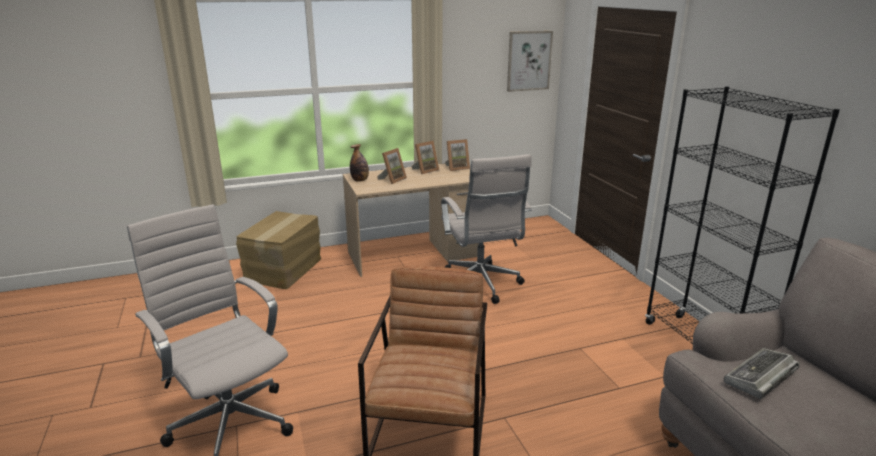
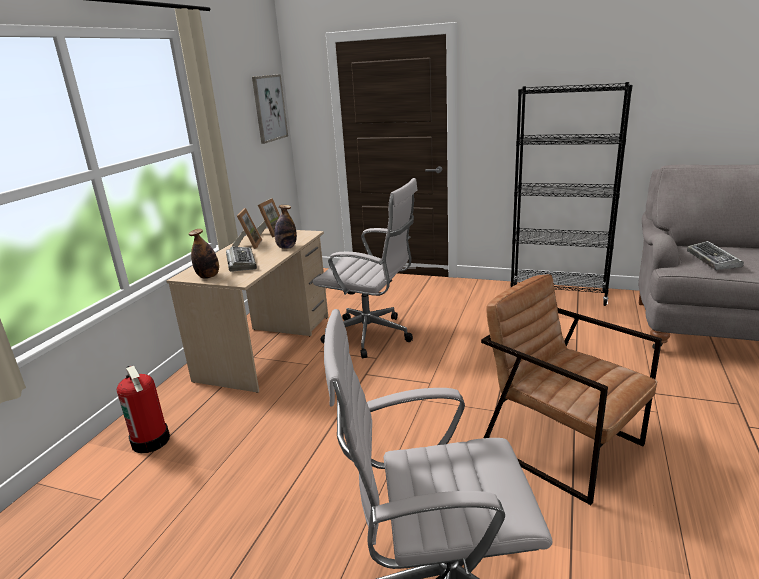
camera: 50 degrees left, 0 degrees up
(284, 270) = (151, 441): cardboard box -> fire extinguisher
(392, 180) = (241, 263): picture frame -> keyboard
(437, 181) = (286, 247): none -> bottle

